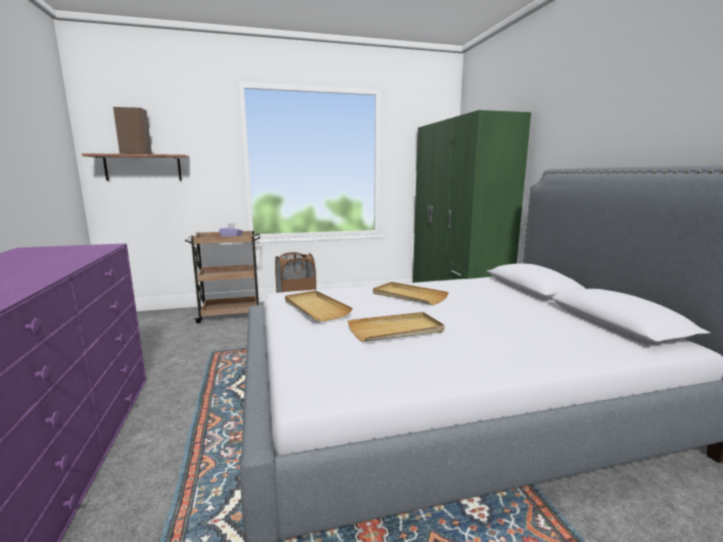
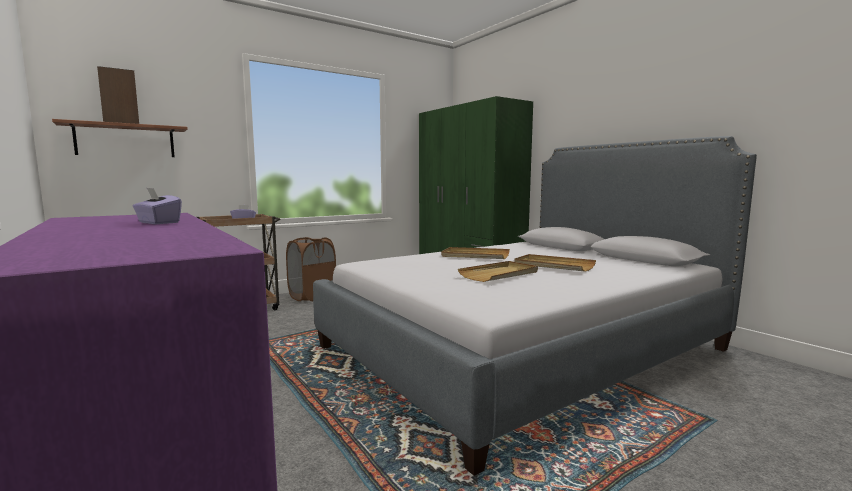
camera: 20 degrees left, 5 degrees down
(46, 265) = (158, 223): none -> purple tissue box
(315, 308) = (408, 267): beige tray -> beige tray (553, 265)

